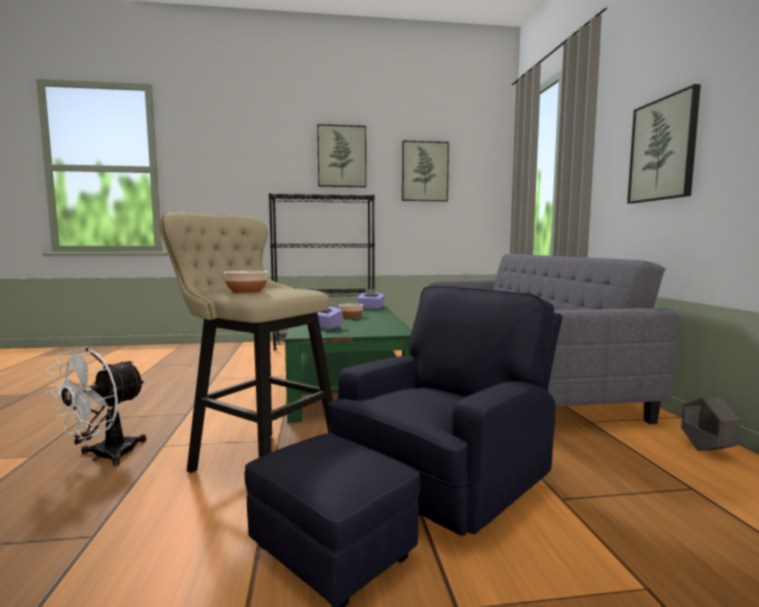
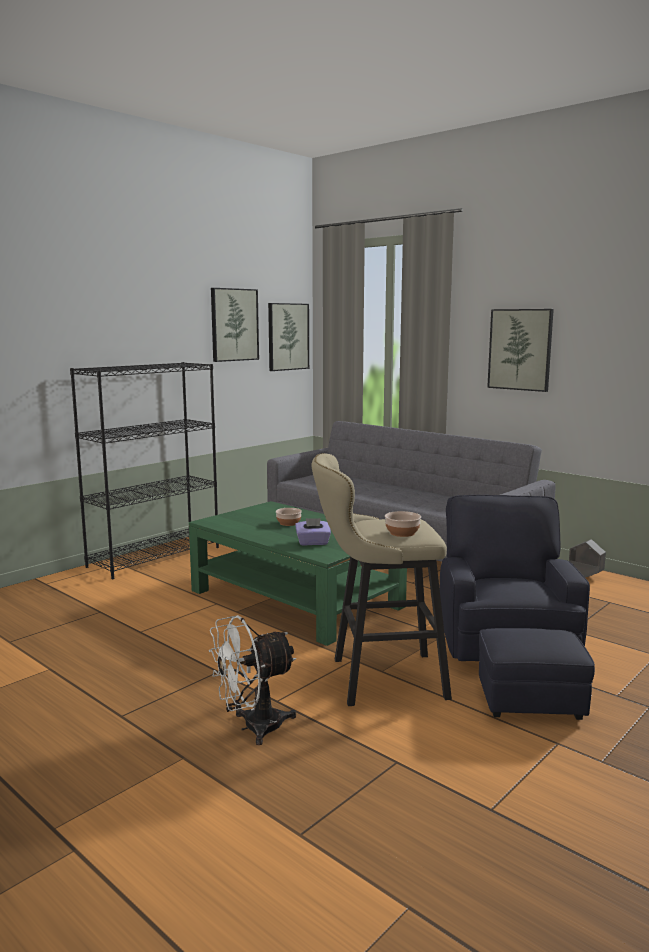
camera: 40 degrees left, 5 degrees up
(104, 456) = (253, 727): white fan -> white fan turned 75 degrees clockwise
(341, 156) = (147, 308): picture -> picture (287, 336)
(371, 308) = (267, 507): purple tissue box -> none

